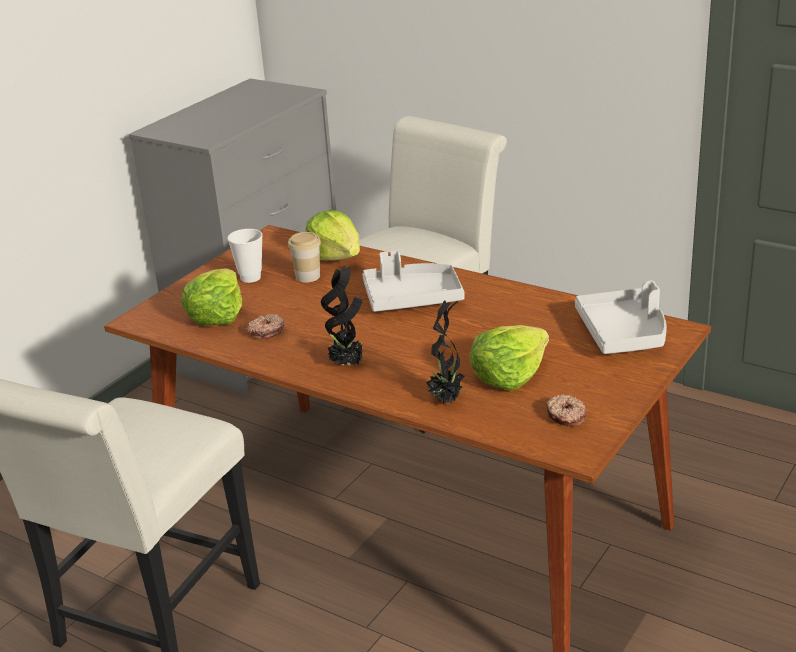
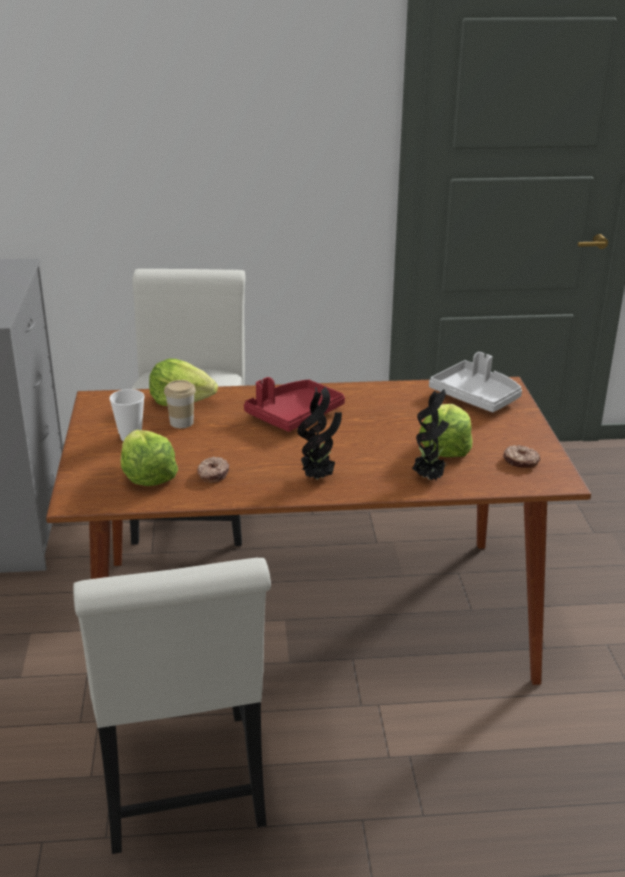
camera: 40 degrees left, 0 degrees up
(412, 298) = (294, 415): grey tray -> red tray

